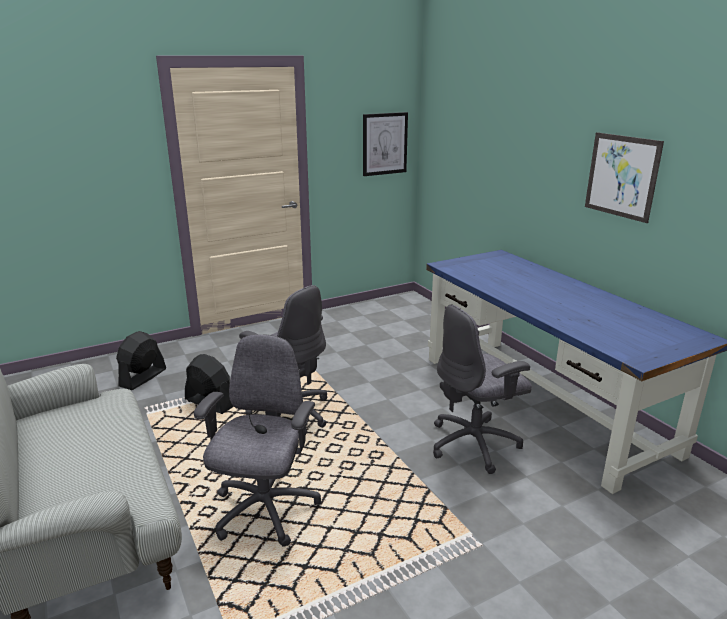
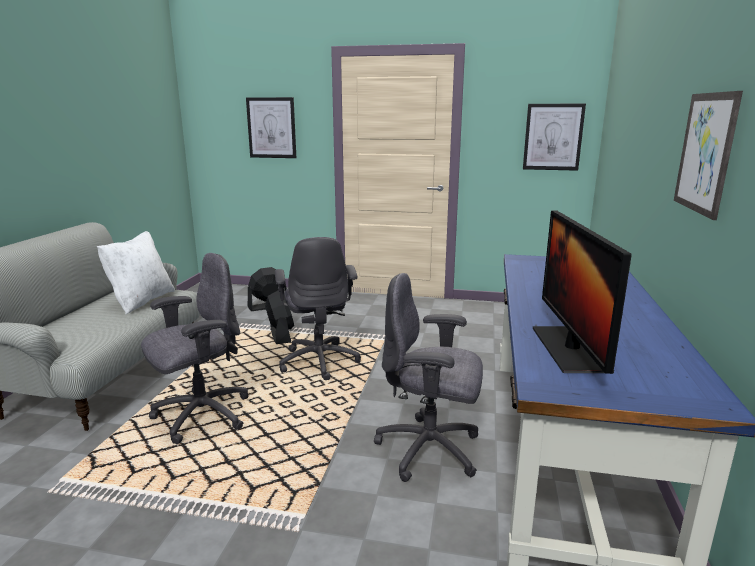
camera: 40 degrees right, 5 degrees down
(84, 158) = (271, 128): none -> picture
(92, 421) = (141, 301): none -> white pillow
(603, 329) = (569, 348): none -> monitor

